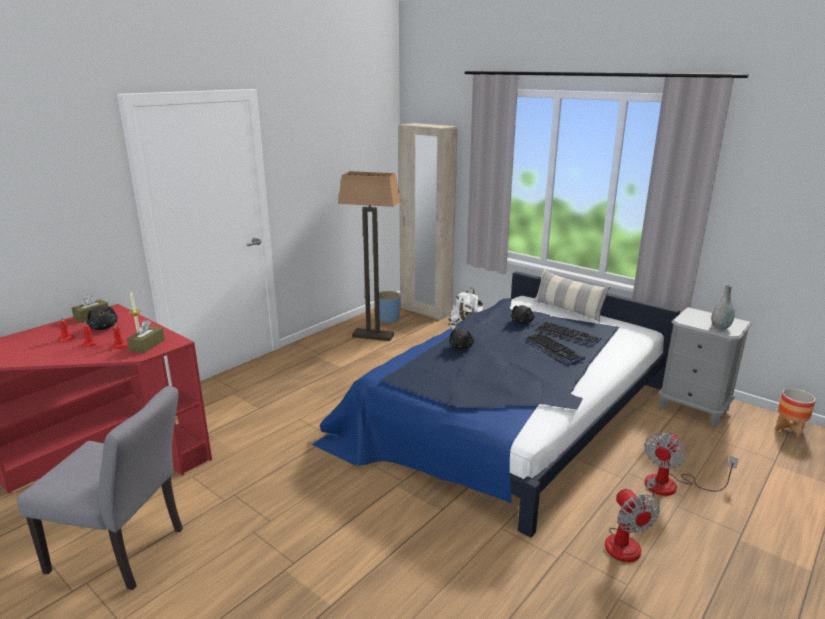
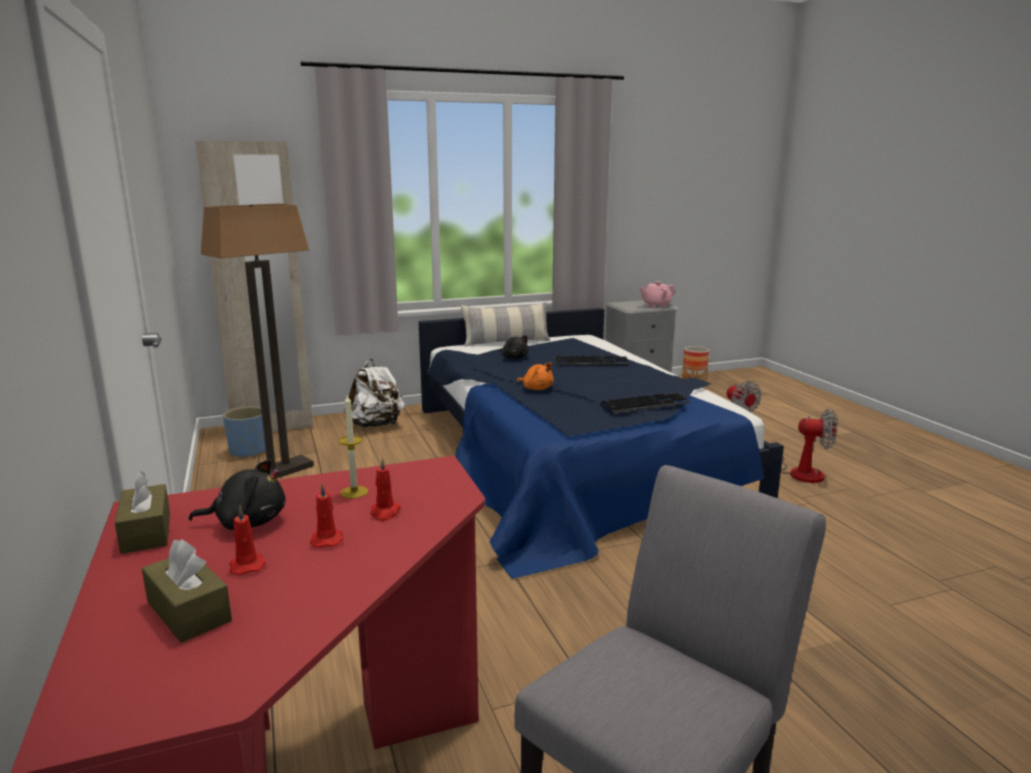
camera: 60 degrees left, 5 degrees down
(147, 345) = (419, 489): brown tissue box -> brown tissue box (189, 611)
(461, 347) = (536, 388): black plush toy -> orange plush toy
(568, 335) = (565, 353): keyboard -> keyboard (645, 405)
(720, 327) = (656, 305): grey vase -> pink teapot

